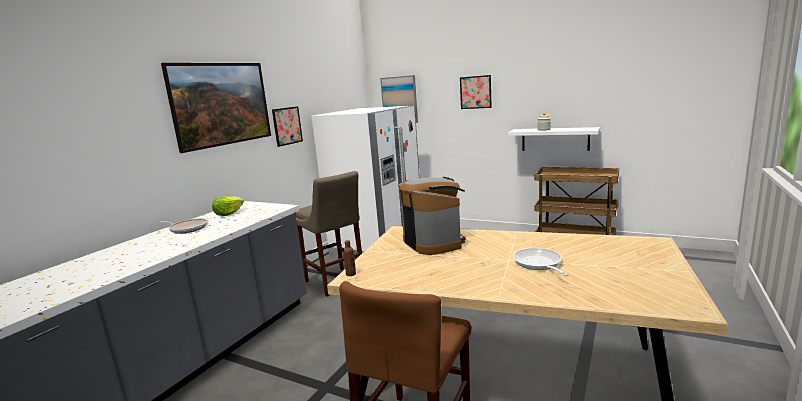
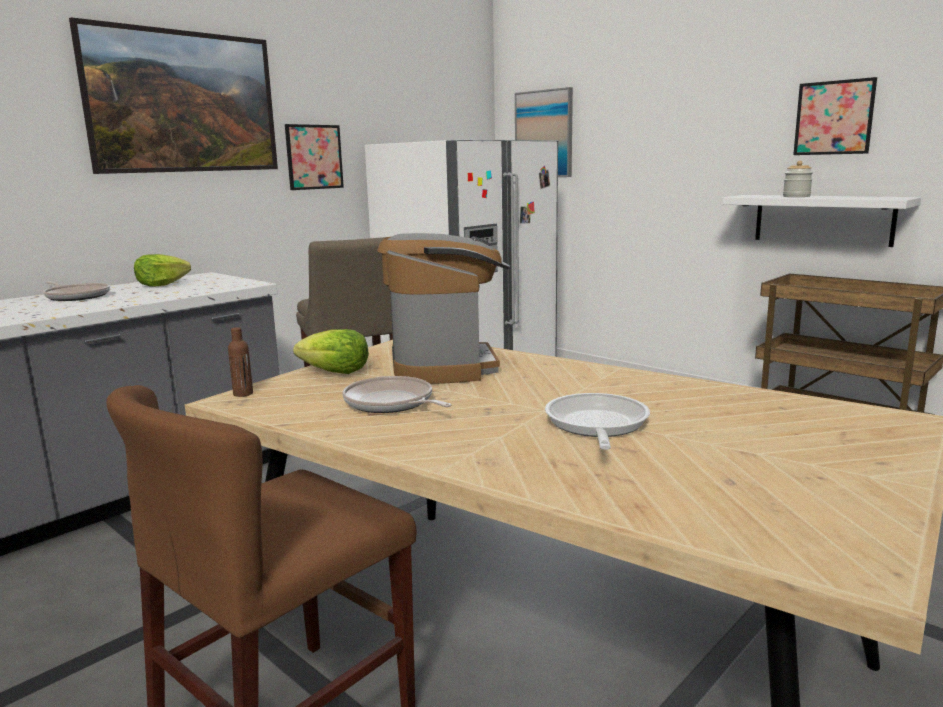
camera: 15 degrees right, 0 degrees up
(383, 254) = (335, 372): none -> lettuce
(433, 267) = (391, 403): none -> frying pan
(475, 92) = (676, 120): picture -> picture (834, 118)

